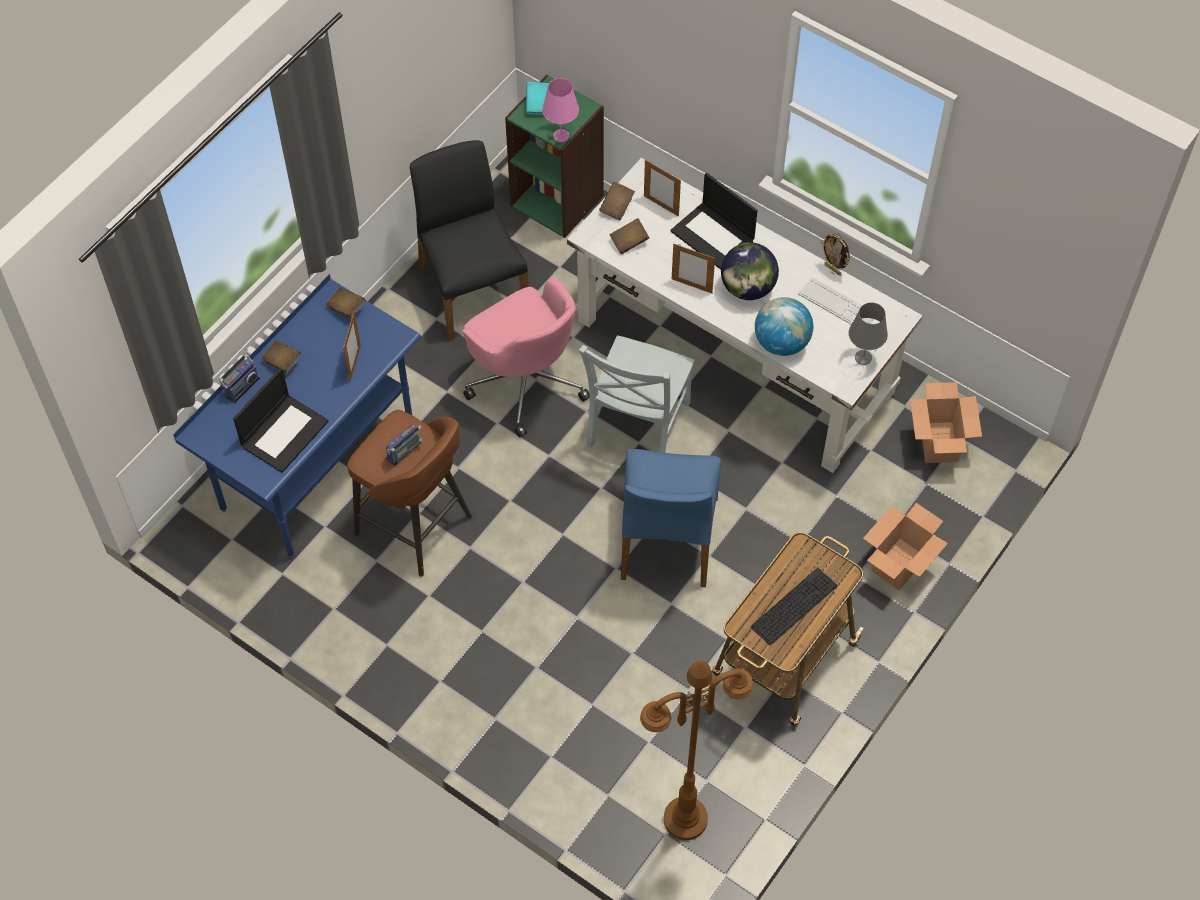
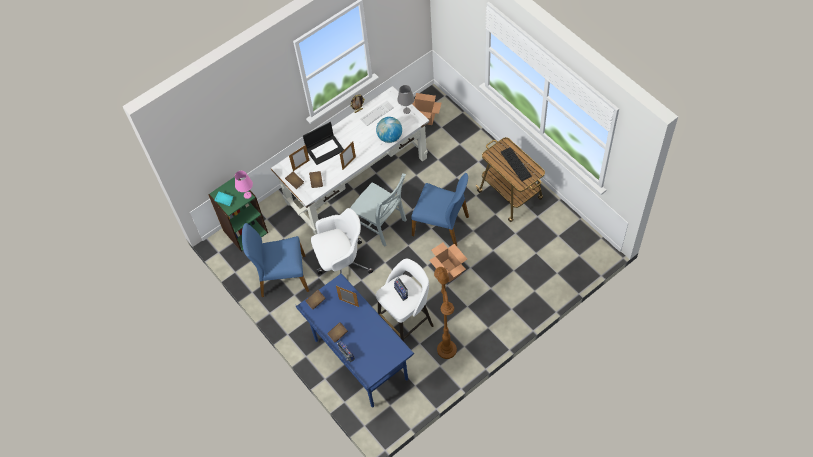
camera: 70 degrees left, 0 degrees up
(284, 433) = (379, 339): laptop -> none
(416, 527) = (407, 323): brown stool -> white stool
(472, 288) = (282, 276): black chair -> blue chair
(526, 380) = (341, 264): pink office chair -> white office chair
(685, 819) = (574, 247): brown floor lamp -> brown floor lamp (447, 350)
(747, 288) = (357, 143): globe -> none
(899, 565) = (477, 146): cardboard box -> cardboard box (449, 270)

